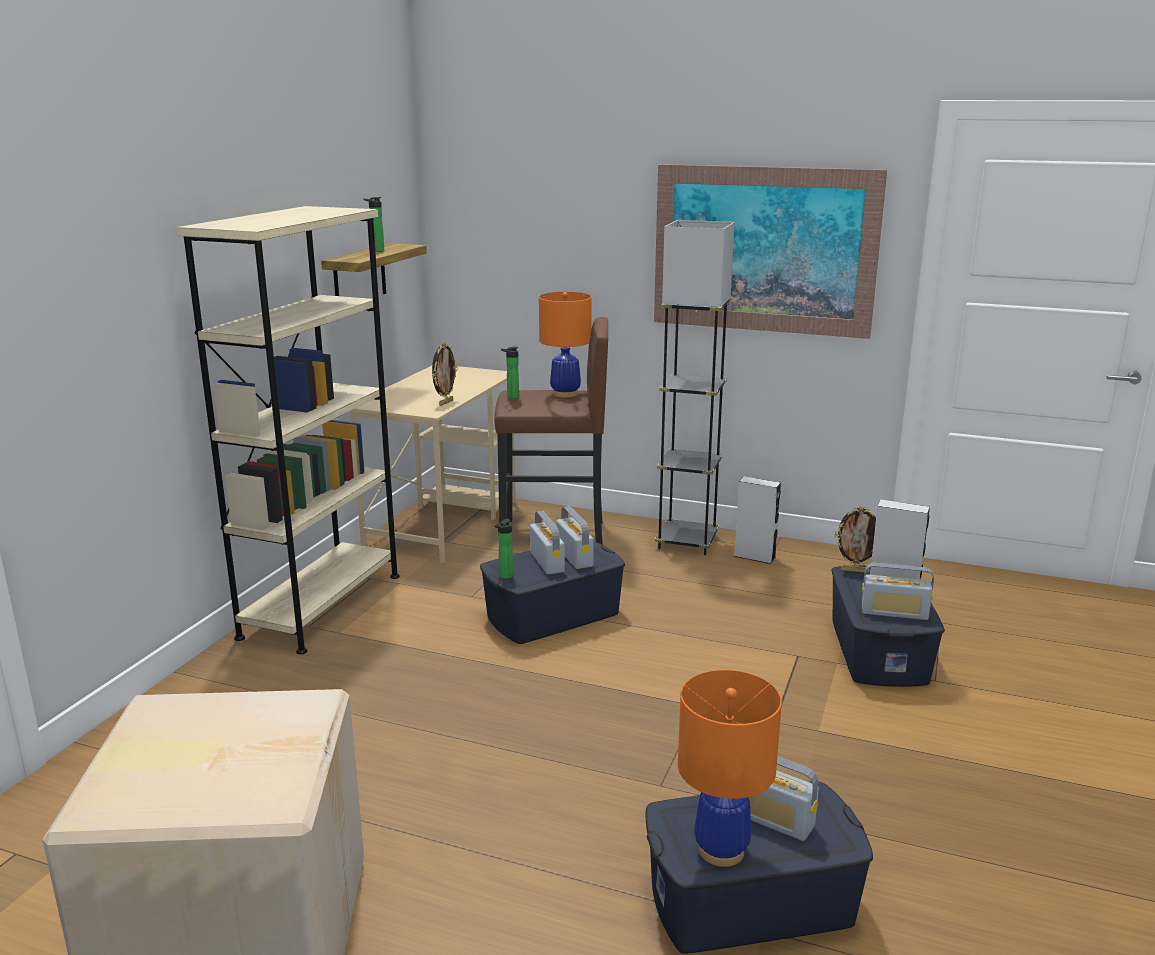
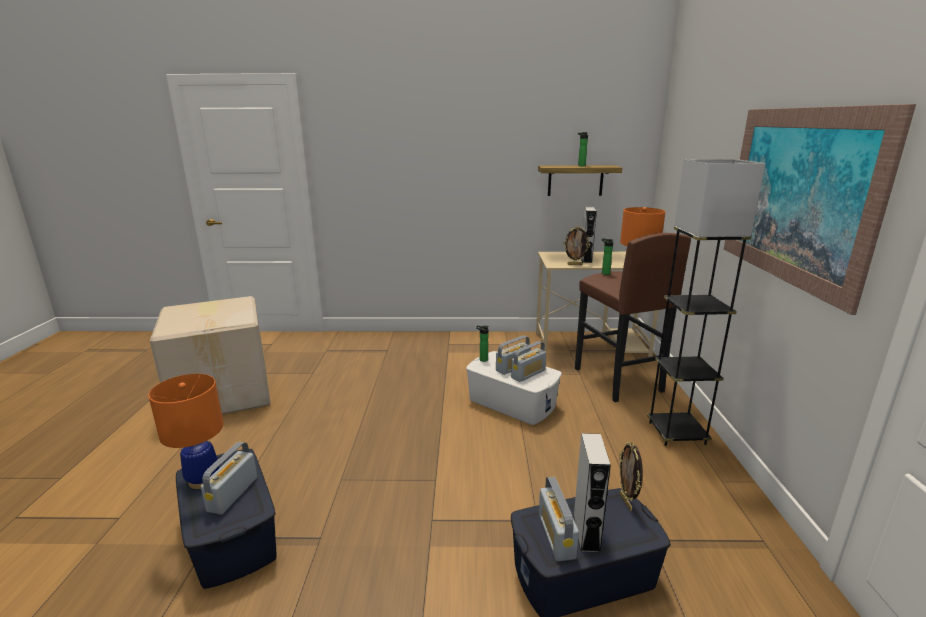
camera: 70 degrees right, 0 degrees up
(322, 605) = (470, 341): beige bookcase -> none
(552, 615) = (512, 402): blue storage box -> white storage box
(754, 557) = (692, 472): grey speaker -> grey speaker (585, 259)

